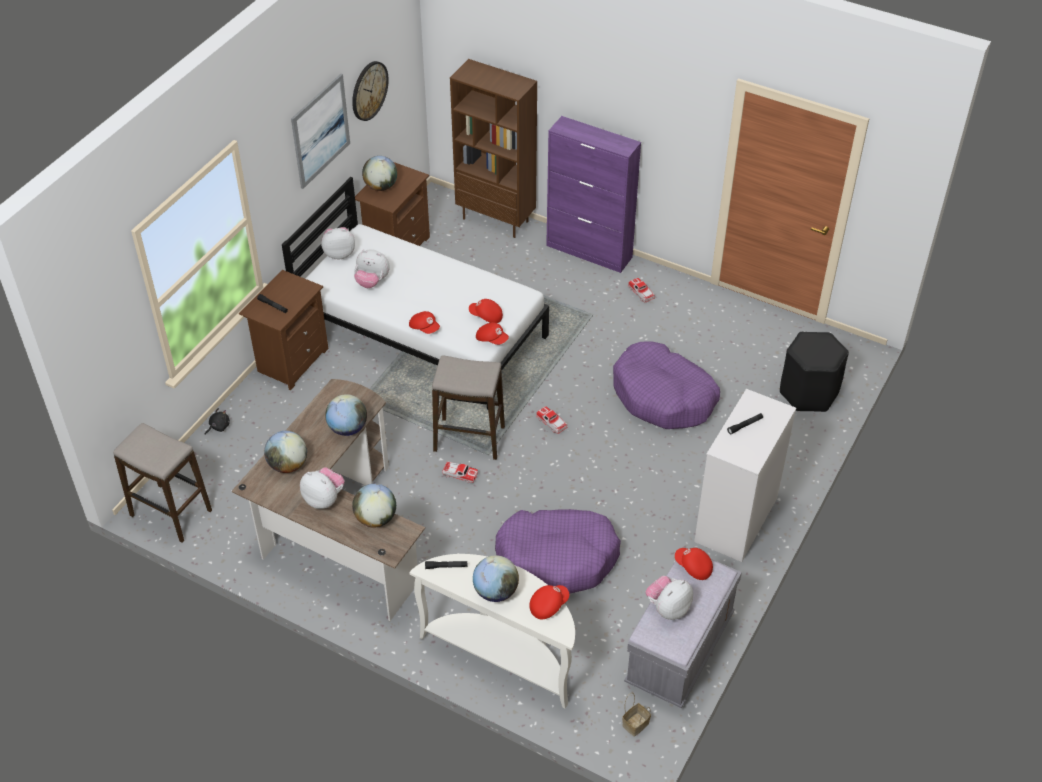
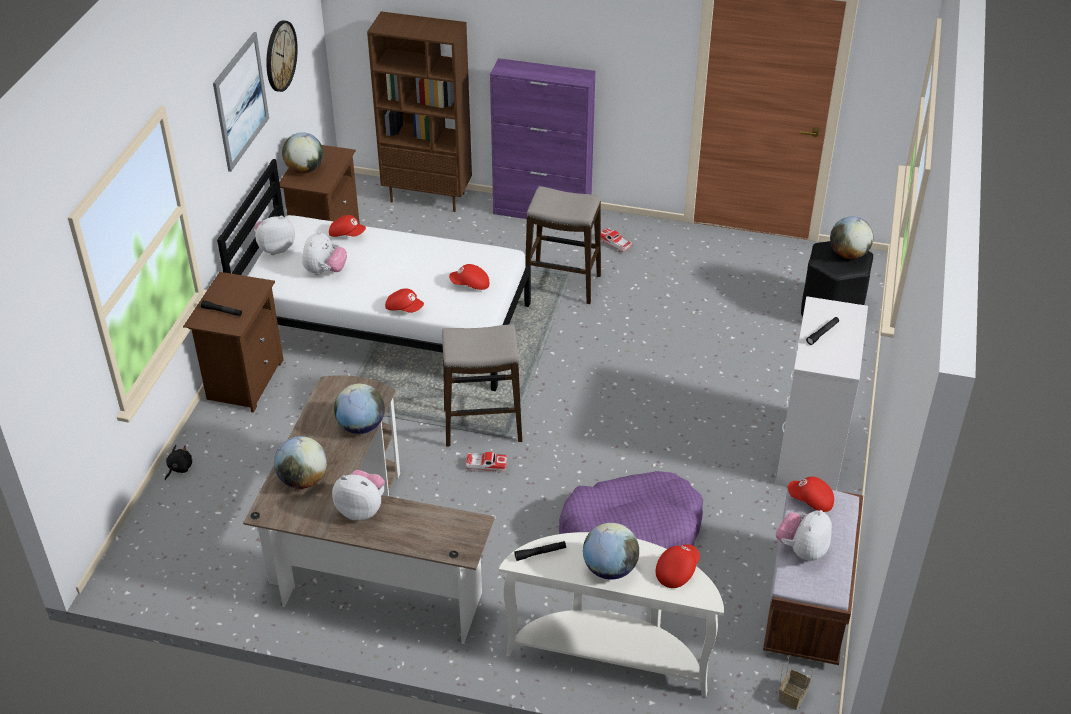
camera: 15 degrees left, 5 degrees down
(171, 513) = (151, 577): stool -> stool (562, 284)
(372, 282) = (325, 271): plush toy -> plush toy turned 75 degrees counterclockwise
(376, 518) = (432, 518): globe -> globe (848, 254)
(492, 339) = (486, 307): red cap -> red cap (347, 234)
(552, 423) = (569, 391): toy car -> none
(663, 396) = (680, 342): purple dog bed -> none
(679, 650) = (807, 603): grey bench -> brown bench

